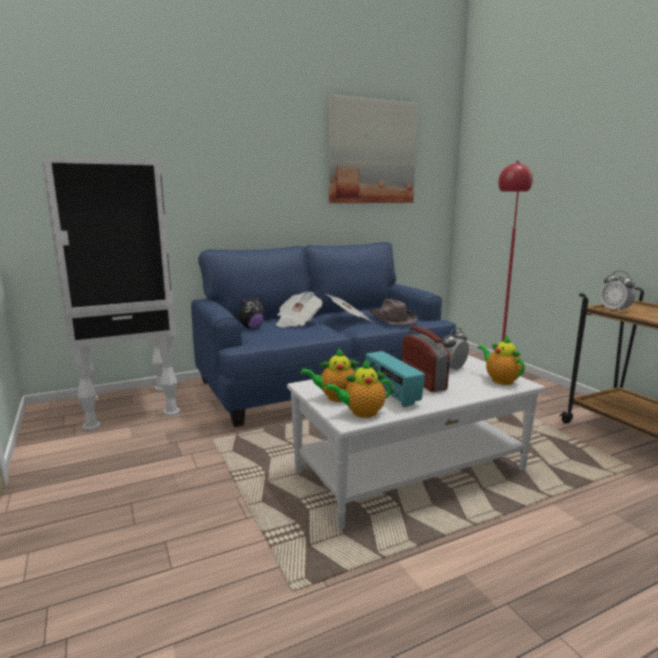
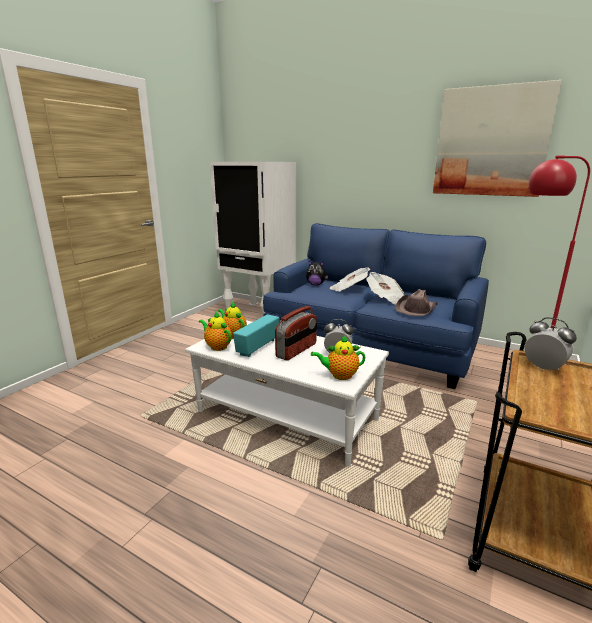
camera: 55 degrees right, 5 degrees up
(500, 380) = (339, 375): teapot -> teapot turned 120 degrees counterclockwise
(615, 310) = (543, 368): alarm clock -> alarm clock turned 105 degrees clockwise

